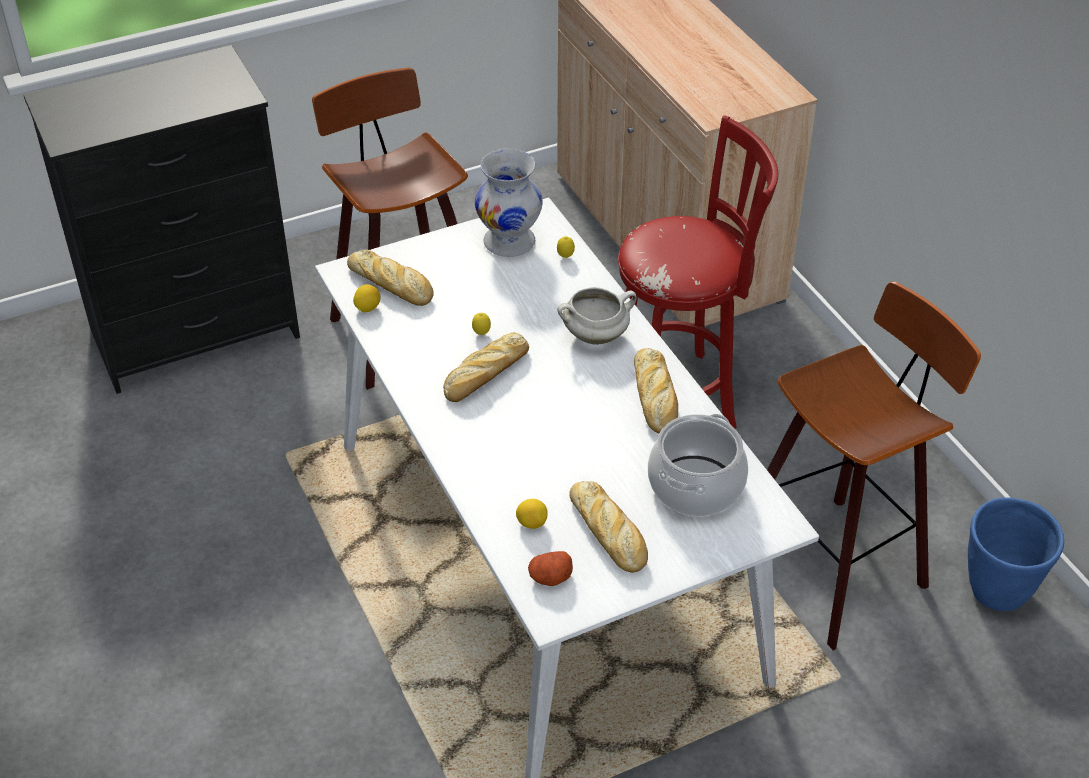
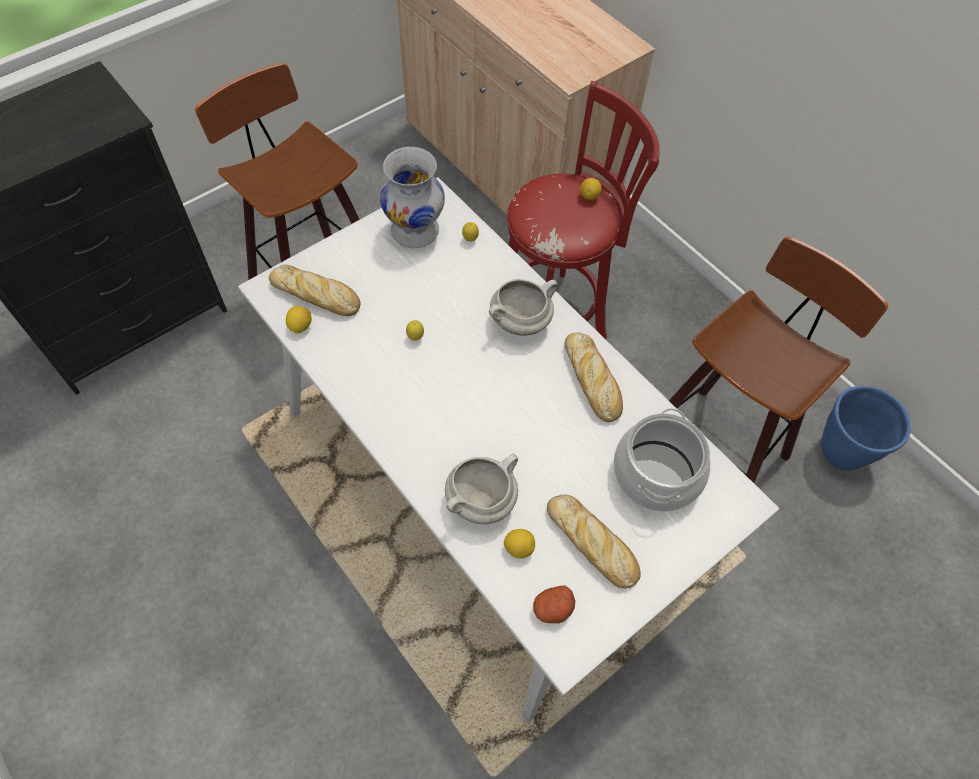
camera: 15 degrees left, 15 degrees up
(485, 375) = (431, 384): bread -> none
(506, 478) = (481, 499): none -> white cooking pot
(714, 240) = (589, 196): none -> lemon

